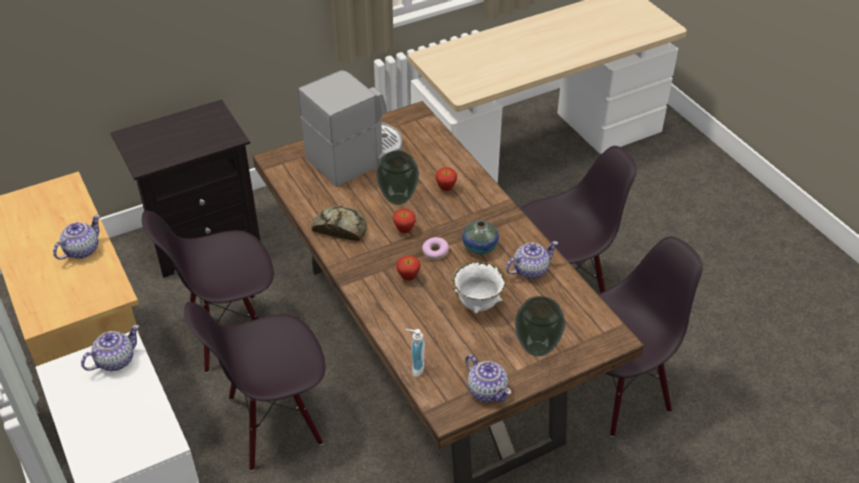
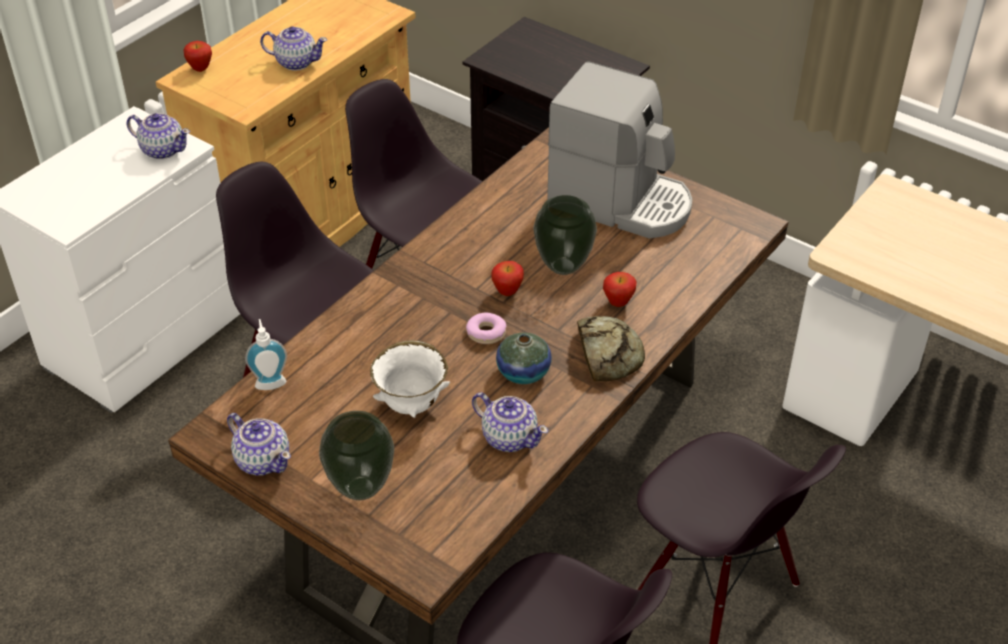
camera: 65 degrees right, 0 degrees up
(340, 227) = (475, 236): bread -> bread (607, 353)
(408, 277) = (422, 324): apple -> apple (200, 69)
(487, 390) = (263, 460): teapot -> teapot turned 75 degrees counterclockwise

